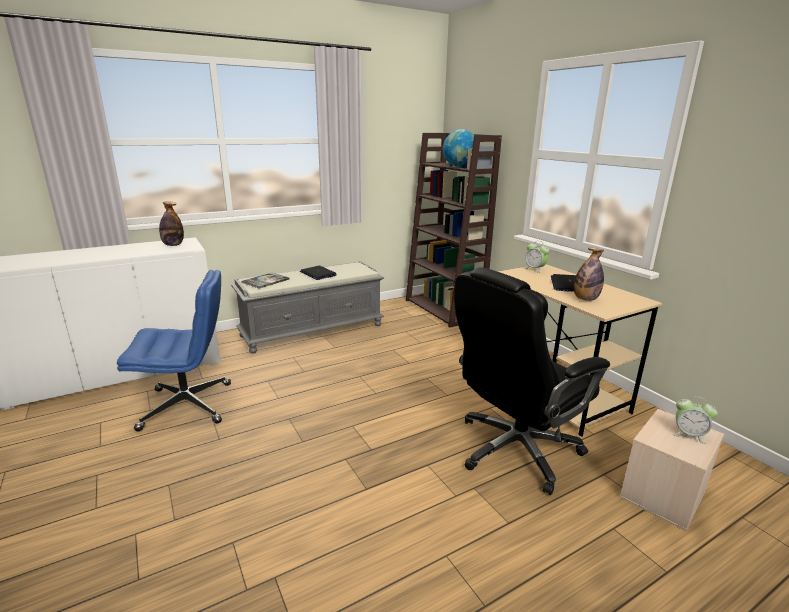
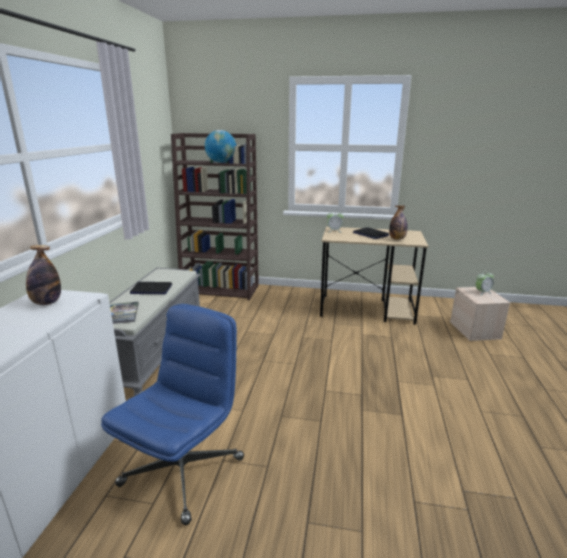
camera: 50 degrees left, 0 degrees up
(515, 449) = (409, 347): black office chair -> none

